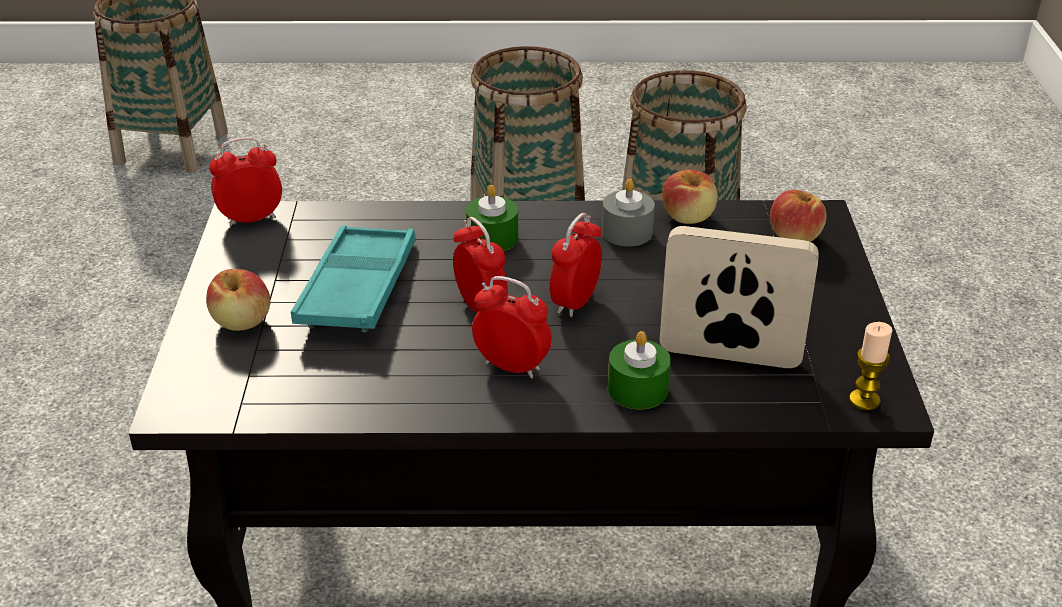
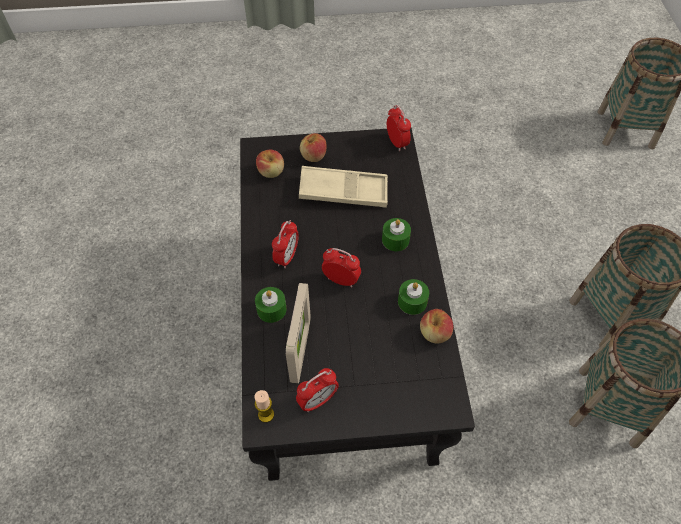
camera: 85 degrees right, 20 degrees up
(357, 288) = (343, 191): turquoise tray -> beige tray
(480, 307) = (333, 241): alarm clock -> alarm clock (317, 400)
(627, 232) = (412, 302): grey candle -> green candle
(794, 236) = (422, 391): apple -> apple (271, 172)

